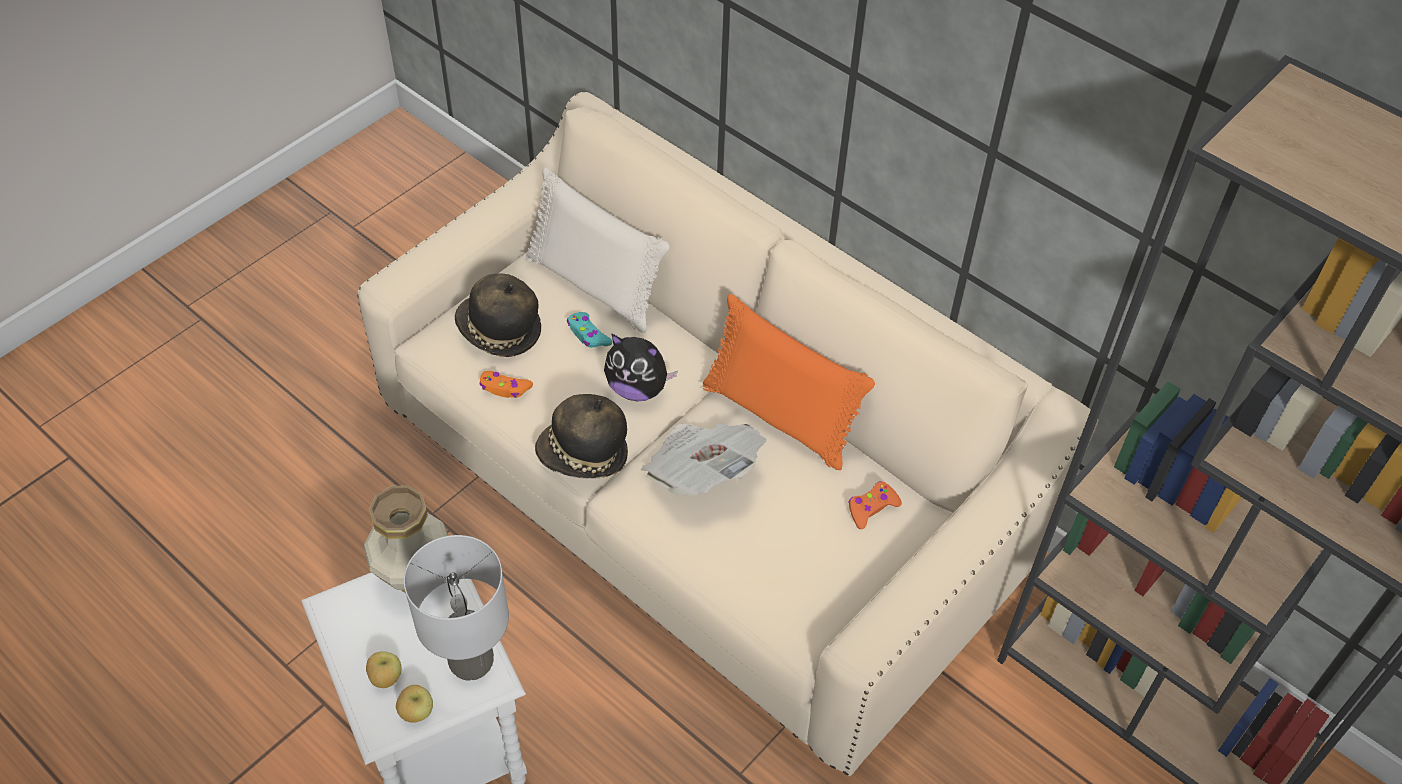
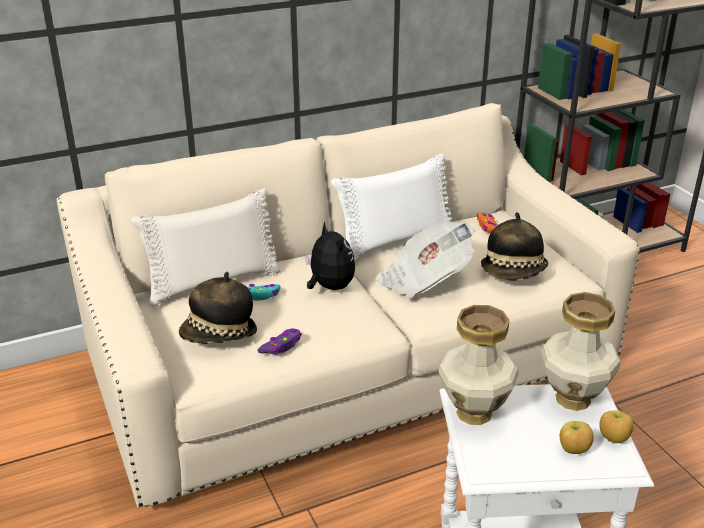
camera: 65 degrees left, 20 degrees down
(474, 663) = (572, 398): white table lamp -> vase
(505, 388) = (281, 346): orange game controller -> purple game controller
(583, 455) = (376, 324): hat -> hat (514, 273)
(638, 388) = (329, 287): plush toy -> plush toy turned 75 degrees counterclockwise
(780, 416) = (394, 241): orange pillow -> white pillow

